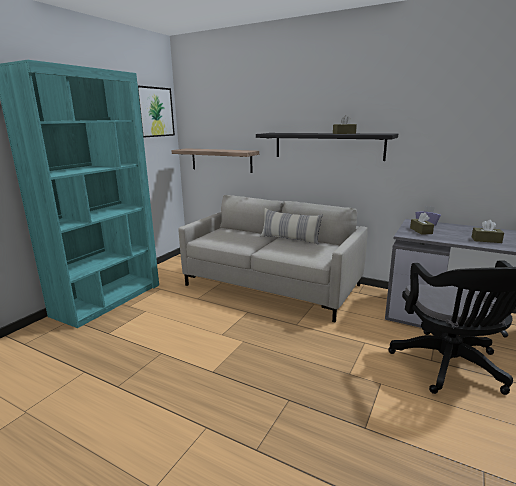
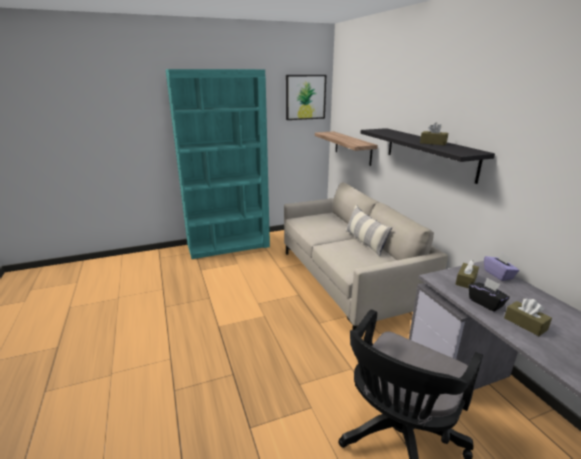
camera: 40 degrees right, 5 degrees up
(453, 237) = (485, 303): none -> black tissue box

